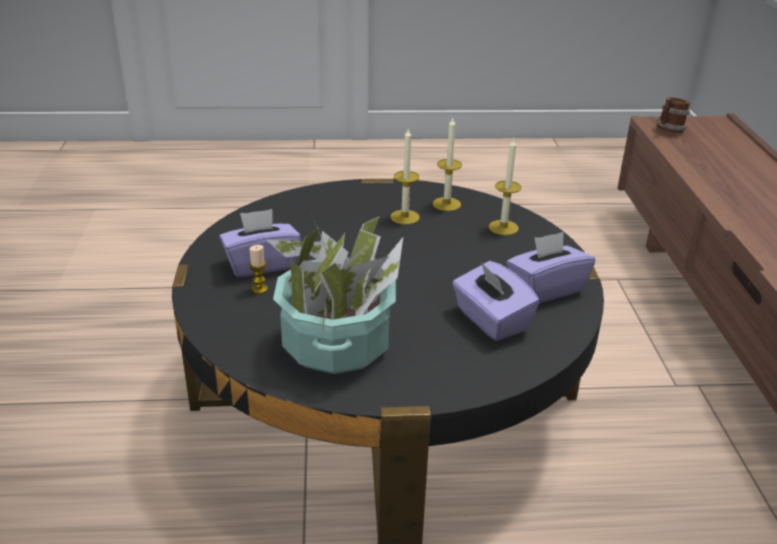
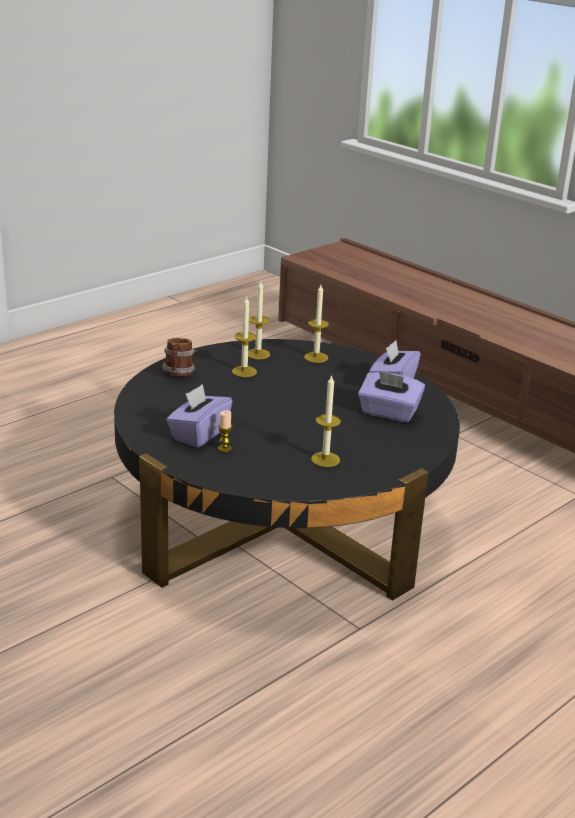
camera: 40 degrees left, 5 degrees down
(336, 344) = (325, 459): potted plant -> candle
(669, 131) = (320, 261): mug -> mug (178, 374)

